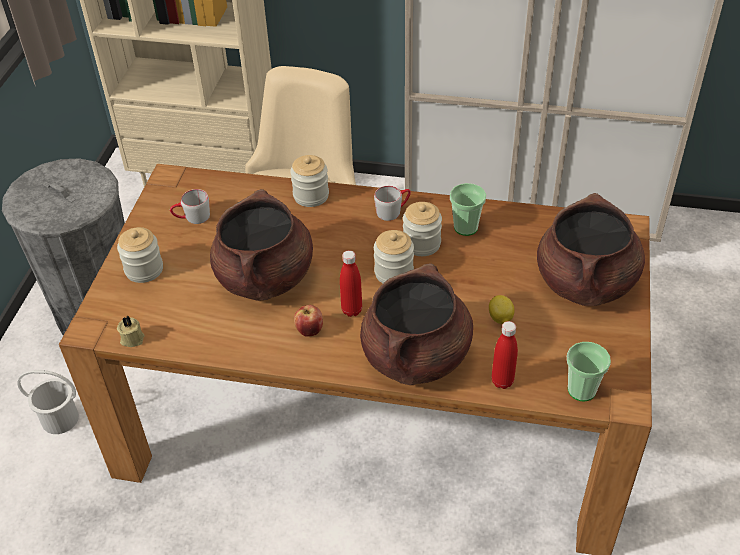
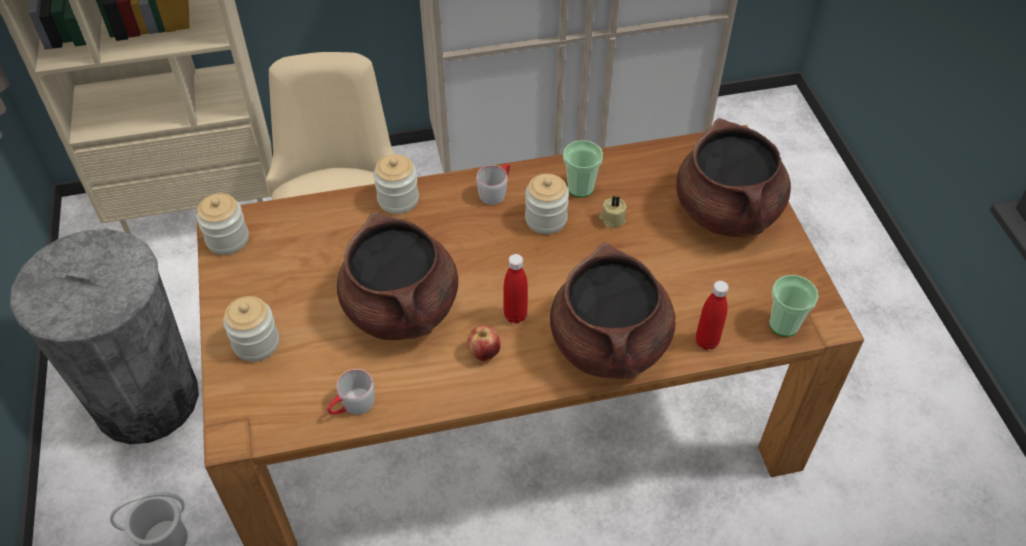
camera: 25 degrees left, 5 degrees up
(132, 338) = (289, 429): beige candle -> beige candle (612, 219)
(192, 218) = (277, 265): grey mug -> grey mug (352, 407)
(394, 273) = (535, 260): jar -> jar (227, 239)
(500, 318) = (668, 276): lemon -> none

